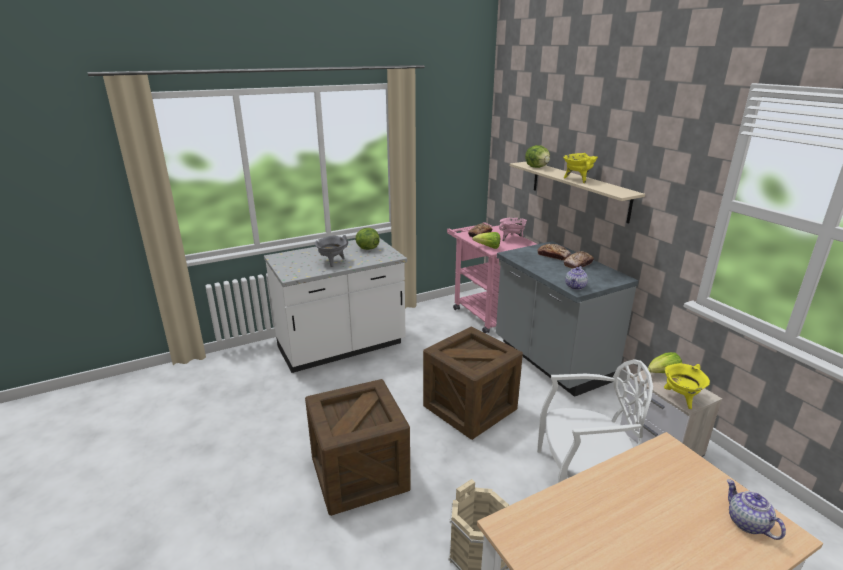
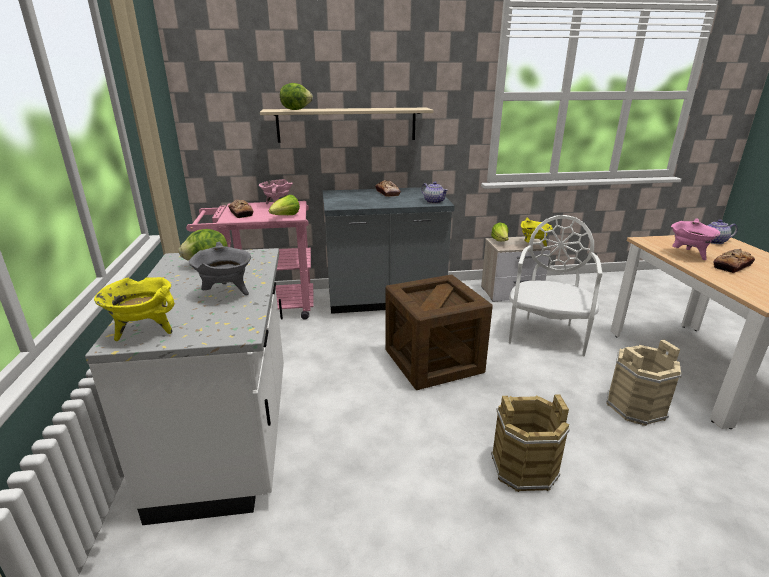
camera: 70 degrees left, 0 degrees up
(359, 474) = (523, 467): crate -> brown bucket
(553, 256) = (359, 195): bread -> bread (732, 266)
(577, 179) = (361, 109): yellow cooking pot -> yellow cooking pot (144, 331)
(640, 482) = (688, 255): none -> pink cooking pot

